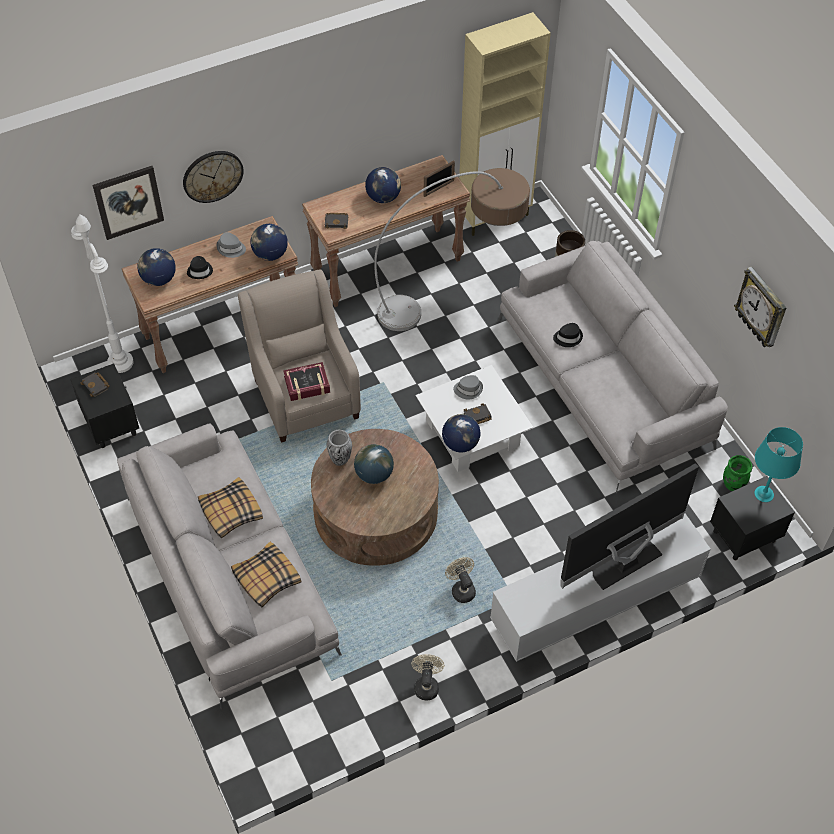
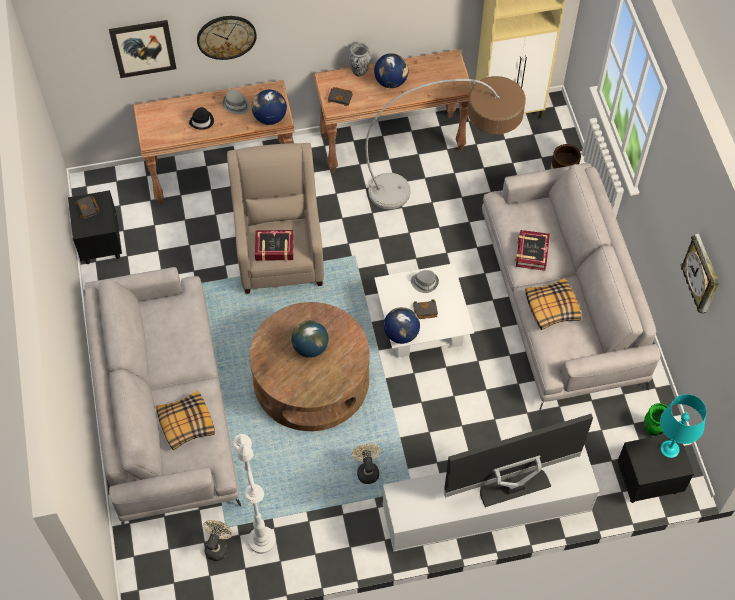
camera: 15 degrees right, 5 degrees up
(120, 362) = (124, 186): white floor lamp -> white floor lamp (261, 540)
(159, 279) = (163, 122): globe -> none
(230, 512) = (172, 354): pillow -> pillow (551, 308)
(340, 459) = (284, 326): vase -> vase (359, 71)
(426, 685) = (309, 552): beige fan -> beige fan (217, 546)
(439, 188) = (446, 82): picture frame -> none
(568, 337) = (531, 252): black hat -> book

